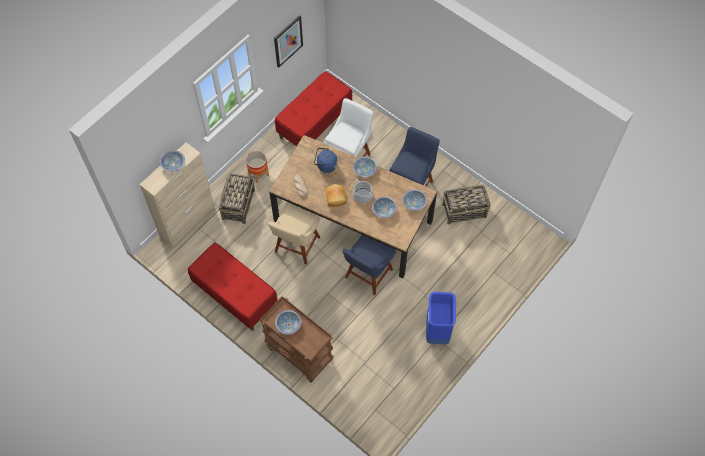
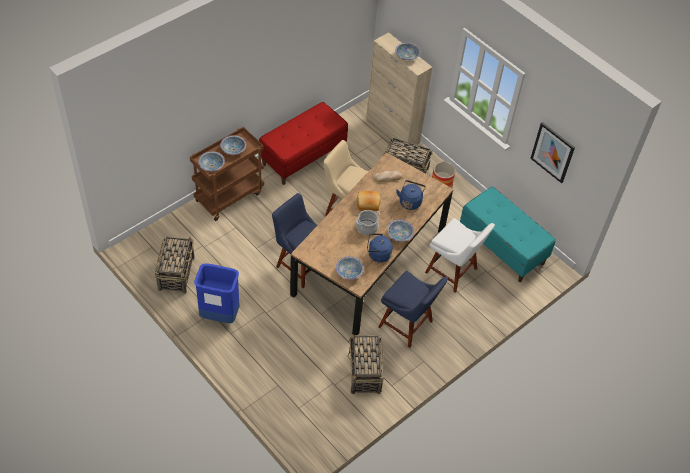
camera: 95 degrees right, 10 degrees down
(314, 123) = (502, 247): red bench -> turquoise bench
(384, 210) = (345, 243): bowl -> bowl (211, 165)
(391, 183) = (378, 255): none -> blue kettle
(400, 379) = (176, 273): none -> basket

